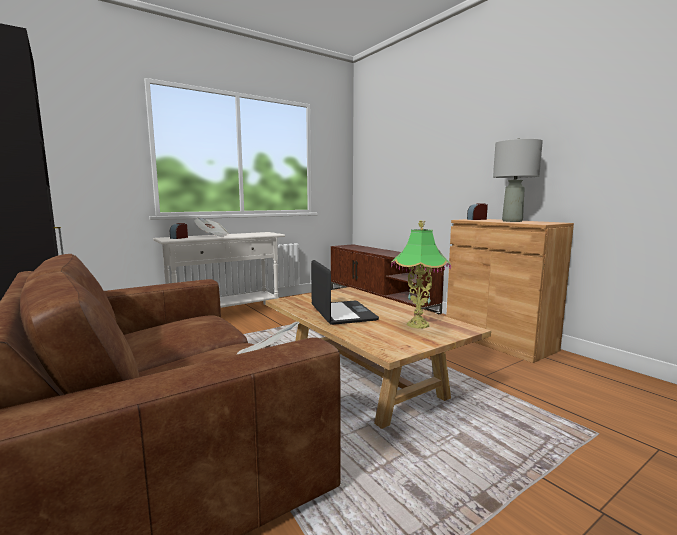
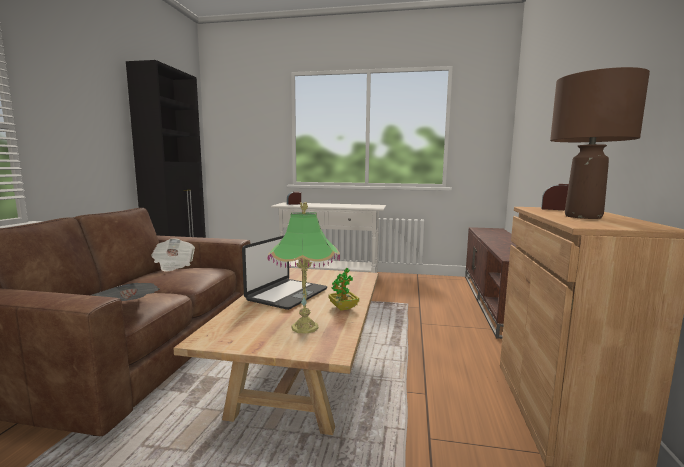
camera: 45 degrees right, 0 degrees up
(212, 236) = (321, 204): newspaper -> newspaper (174, 265)
(400, 309) = (343, 308): none -> potted plant
(512, 221) = (583, 217): grey table lamp -> brown table lamp

